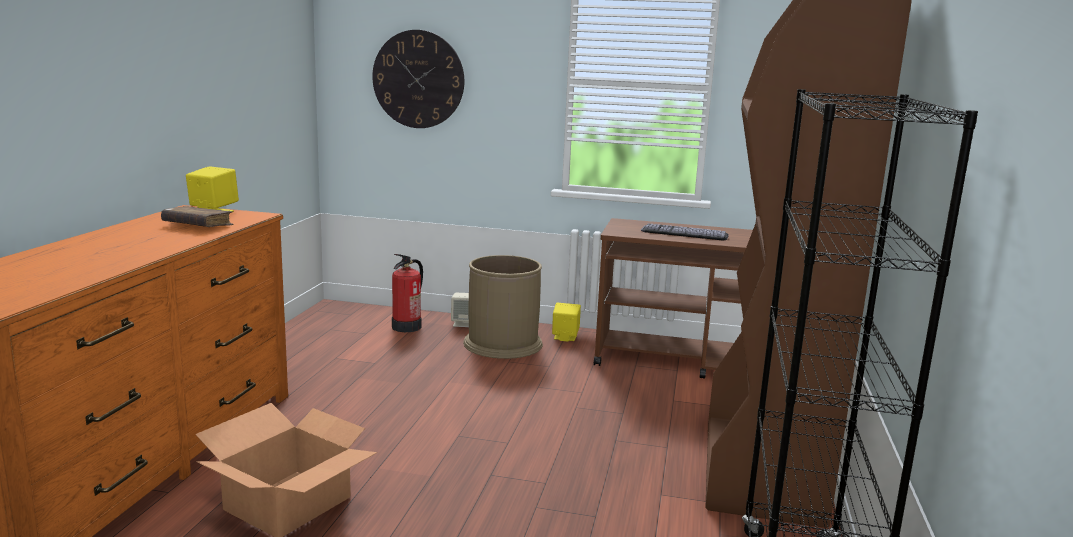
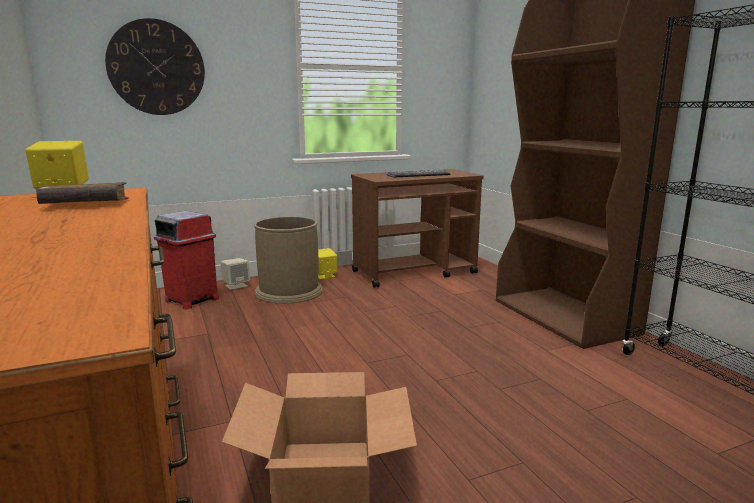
camera: 35 degrees left, 0 degrees up
(407, 327) = (191, 300): fire extinguisher -> red trash can

